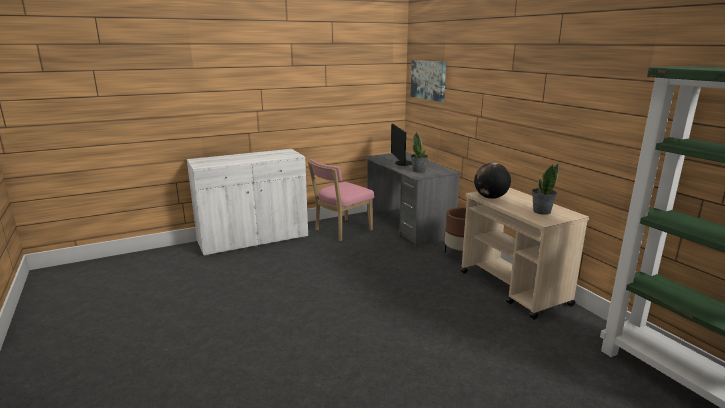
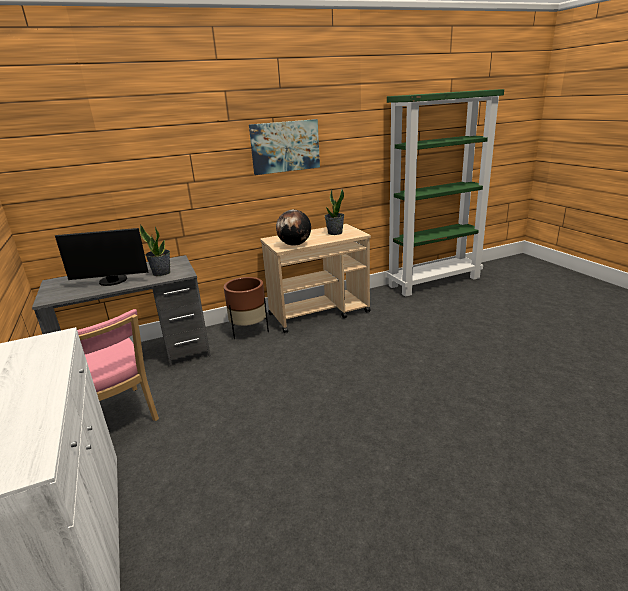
camera: 85 degrees left, 5 degrees up
(428, 80) = (65, 157): picture -> picture (285, 146)

